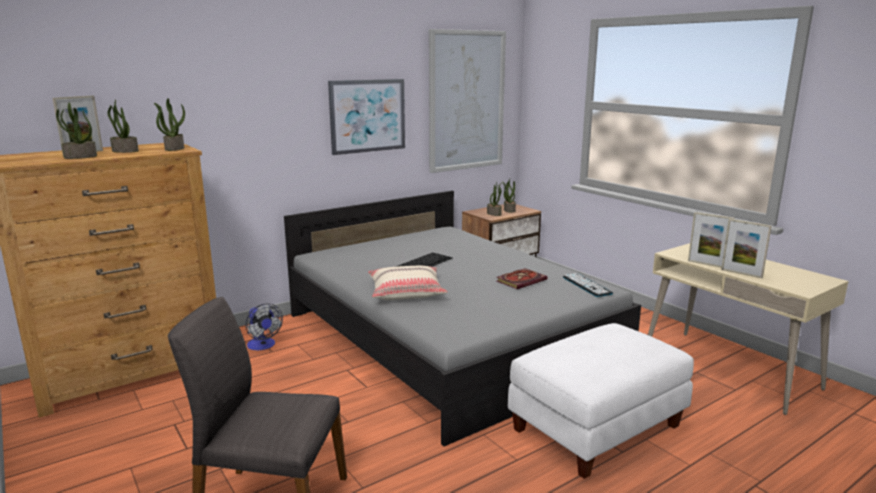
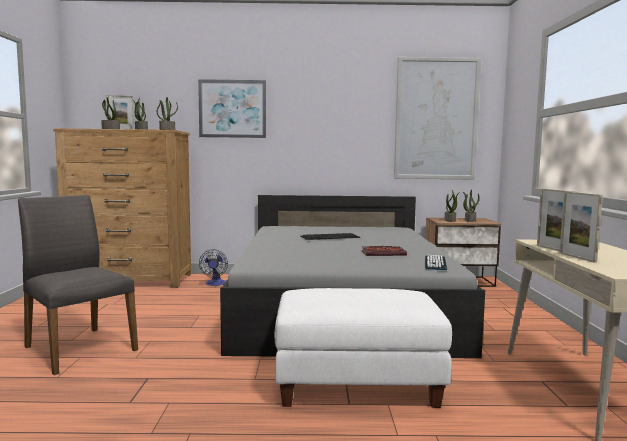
camera: 35 degrees right, 10 degrees down
(367, 116) = (336, 126): picture -> picture (232, 109)
(406, 292) = (282, 246): beige pillow -> none

